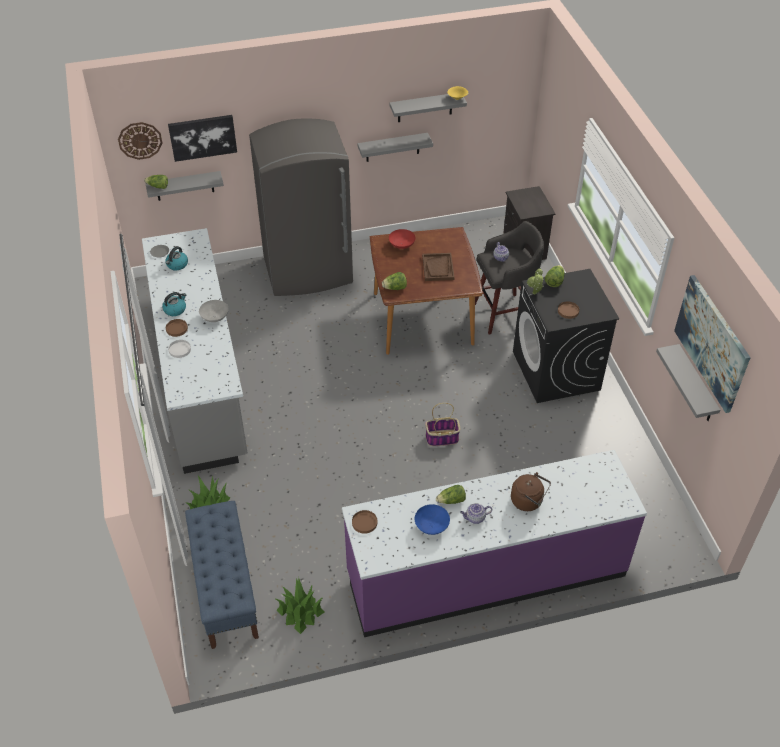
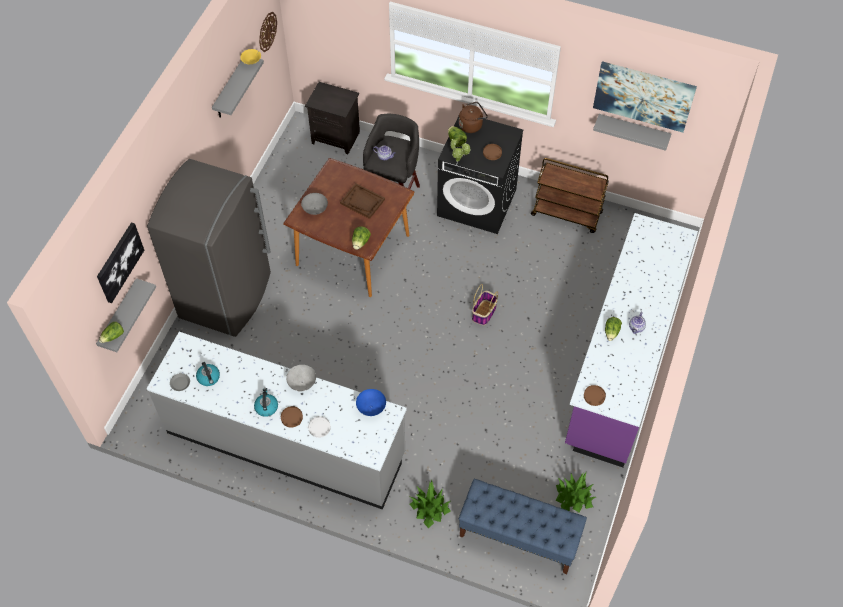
camera: 55 degrees left, 10 degrees up
(140, 140) = (84, 311): wall clock -> wall clock (267, 31)
(392, 147) = (221, 141): grey shelf -> none
(401, 245) = (315, 209): red bowl -> grey bowl
(431, 527) = (626, 357): blue bowl -> blue bowl (371, 407)
(528, 501) = (643, 288): brown kettle -> brown kettle (471, 125)
(613, 442) = (567, 214): none -> brown cart

